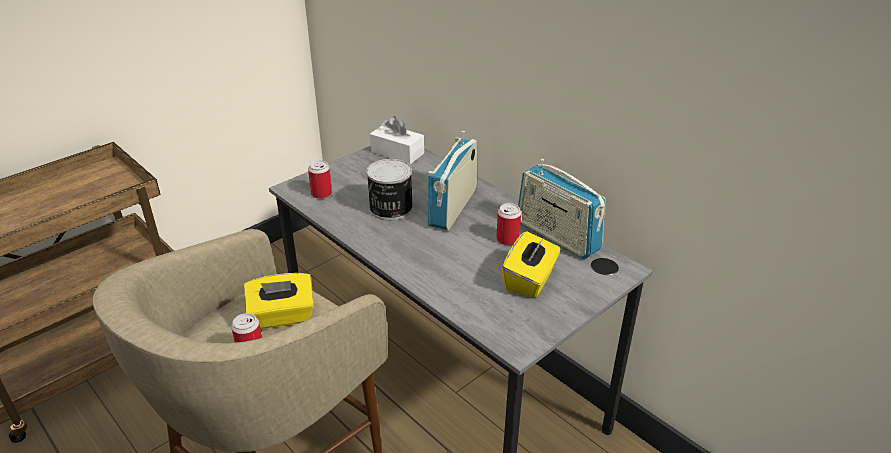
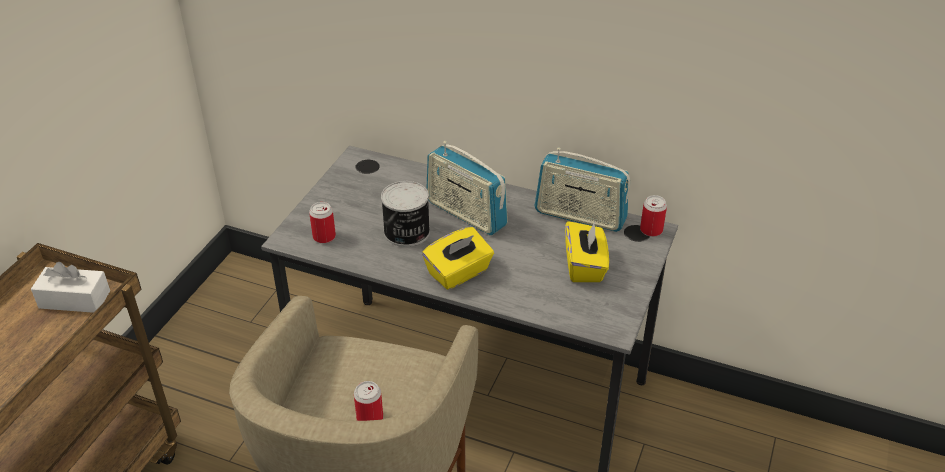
camera: 25 degrees left, 5 degrees up
(282, 316) = (372, 375): yellow tissue box -> yellow tissue box (459, 273)
(397, 152) = (366, 168): white tissue box -> white tissue box (74, 299)
(453, 207) = (466, 214): radio -> radio turned 45 degrees counterclockwise
(507, 239) = (538, 232): can -> can (651, 230)

